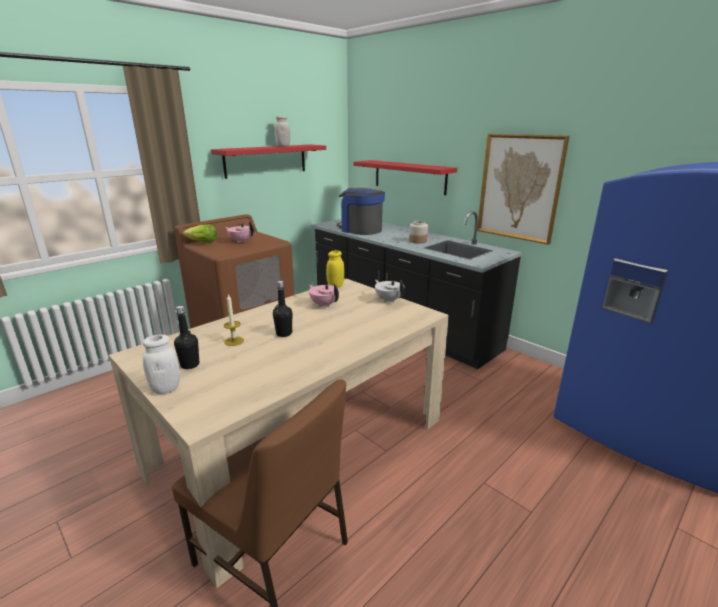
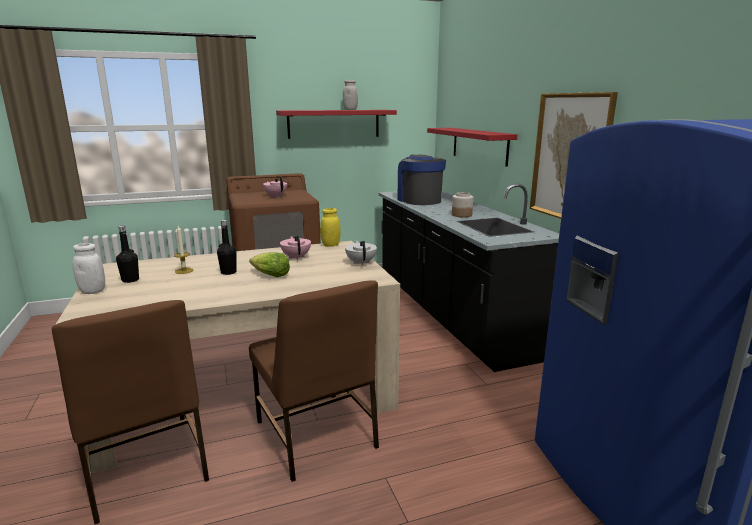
camera: 25 degrees right, 5 degrees down
(202, 242) = (243, 193): lettuce -> lettuce (270, 275)
(398, 466) = (315, 436): none -> brown chair

